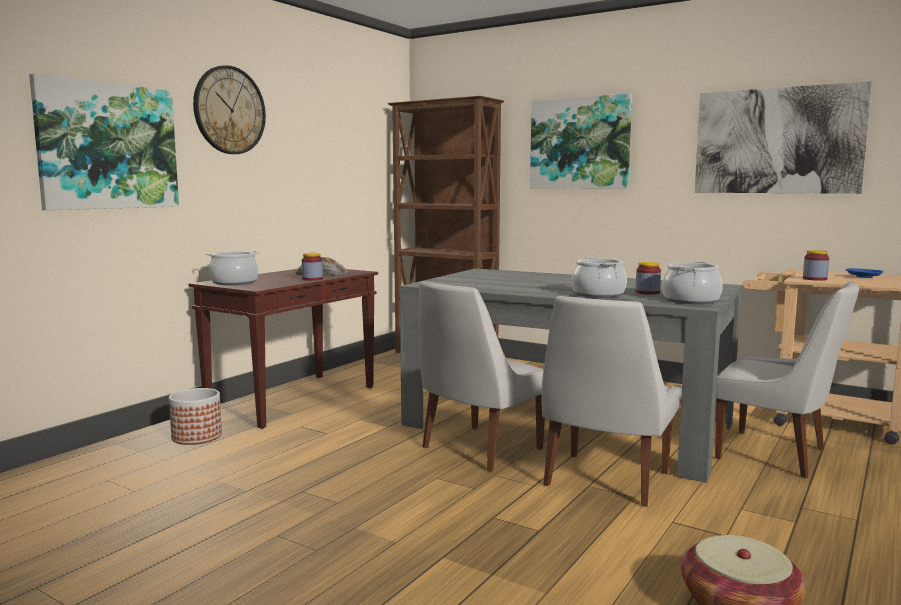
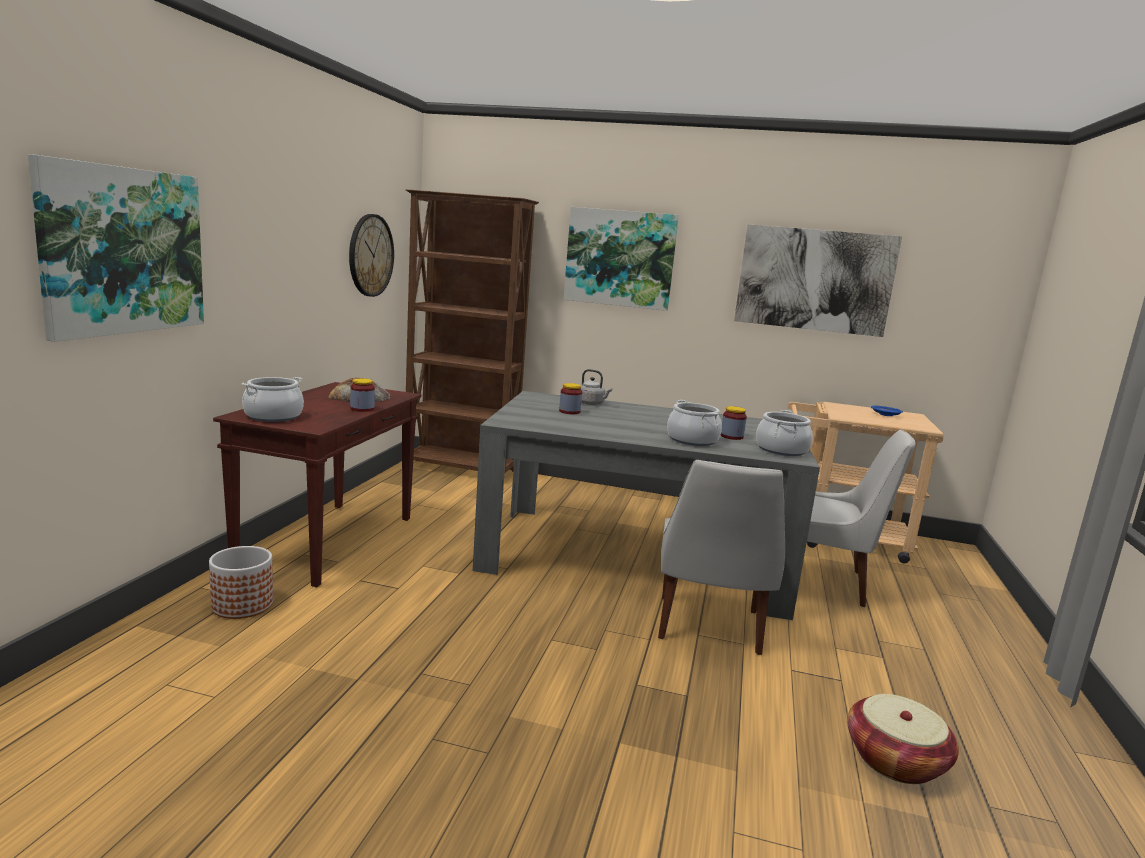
camera: 20 degrees left, 5 degrees up
(229, 110) = (254, 200): wall clock -> wall clock (370, 255)
(478, 449) = (570, 598): white chair -> none
(530, 274) = (592, 403): none -> grey kettle
(814, 279) = (853, 418): jar -> jar (569, 411)

